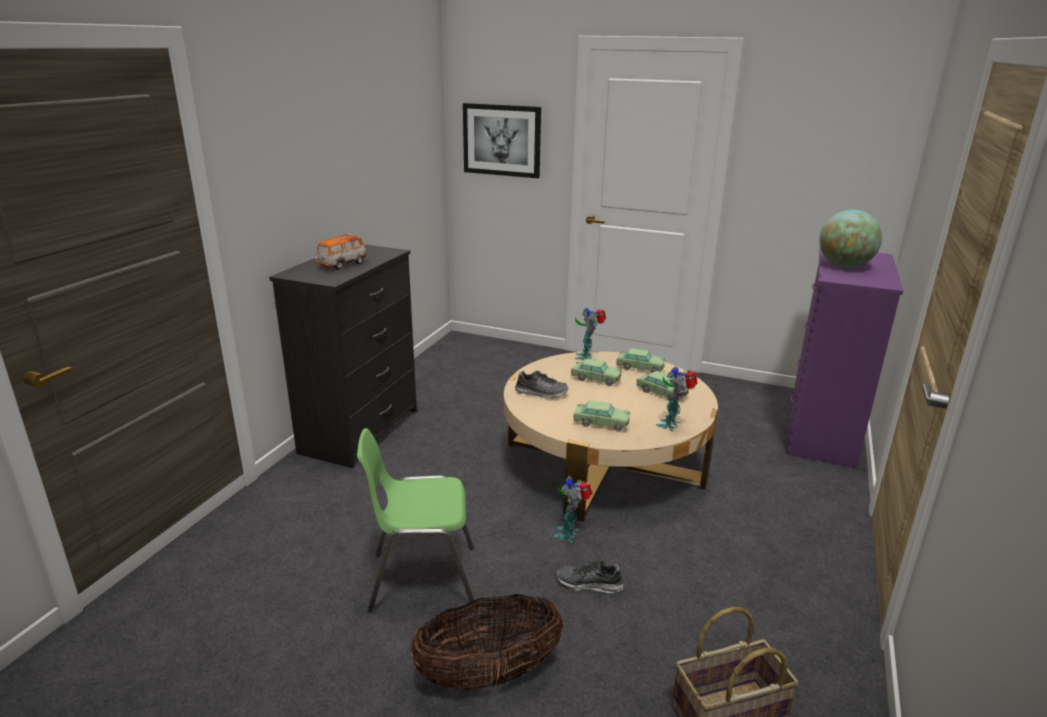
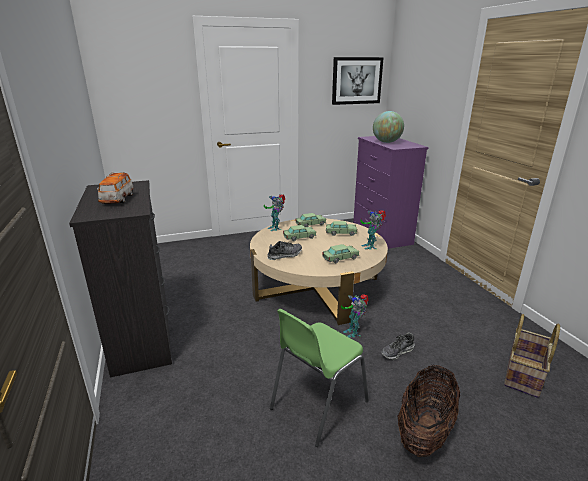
camera: 40 degrees left, 0 degrees up
(502, 140) = (142, 96): picture -> picture (356, 81)

